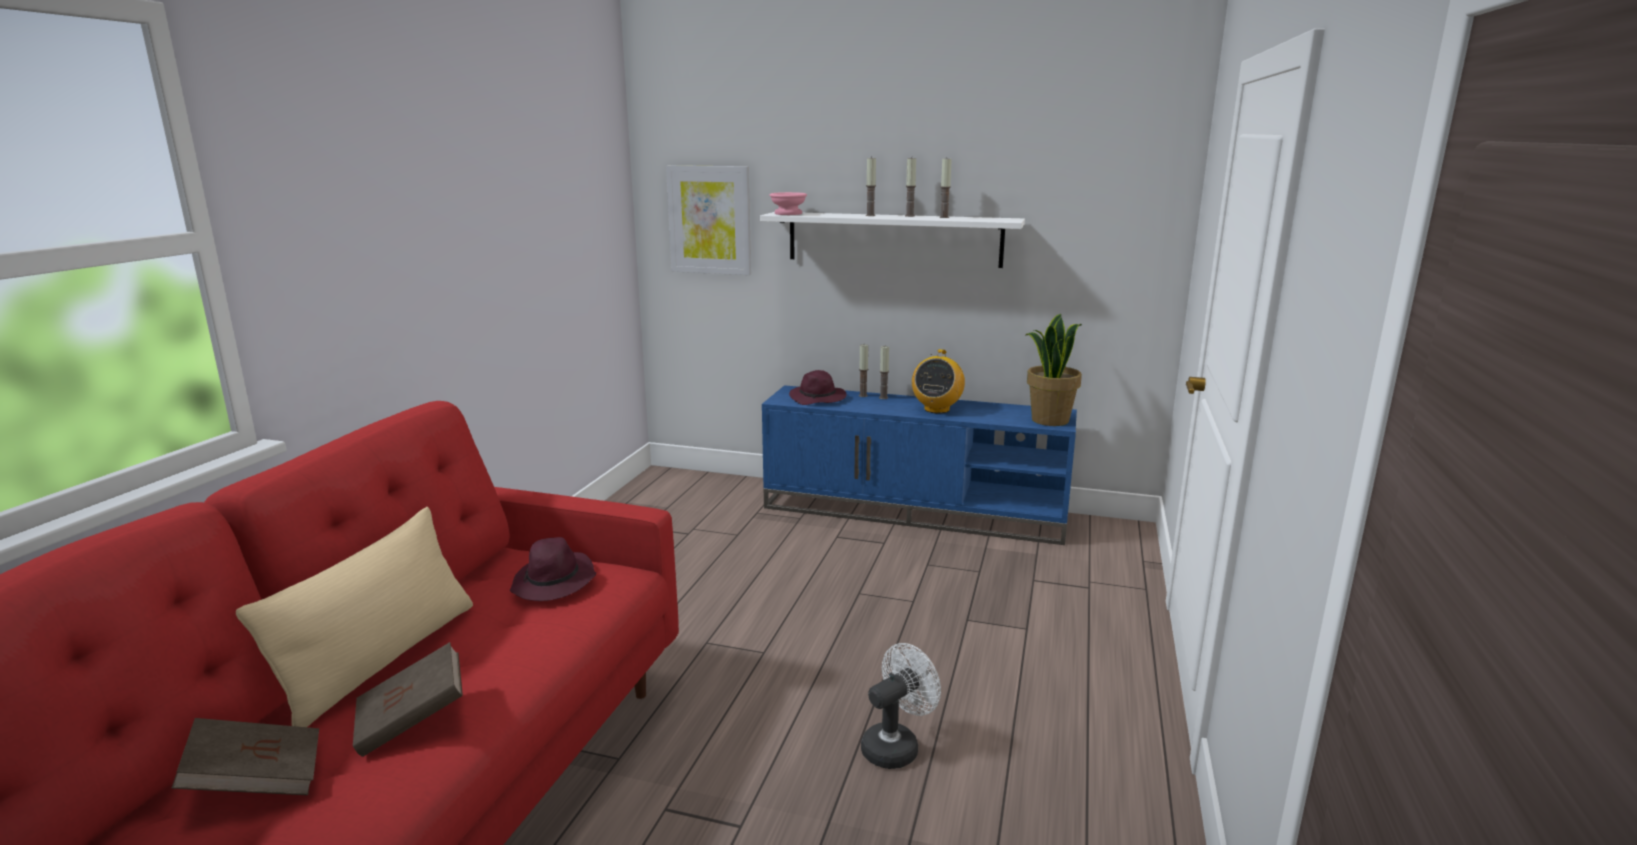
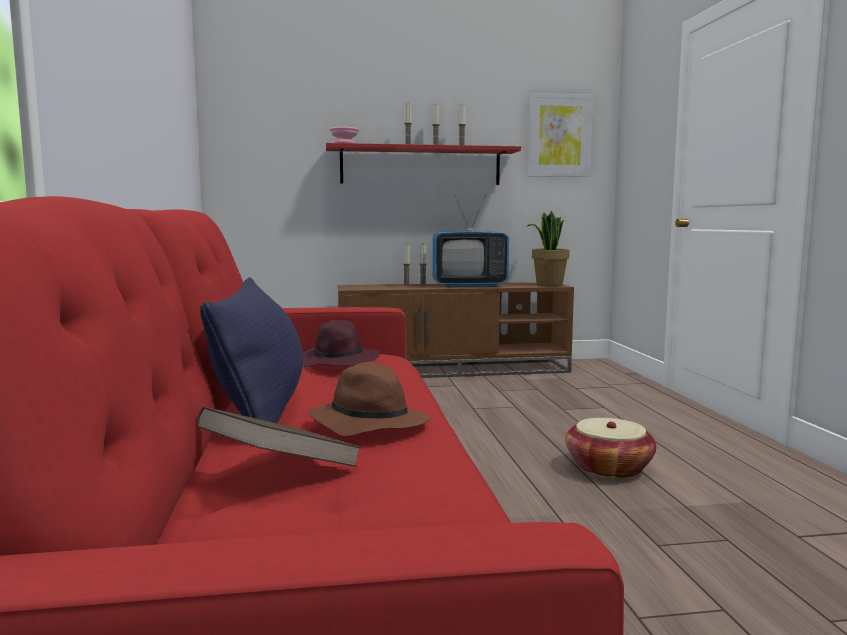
camera: 25 degrees left, 10 degrees down
(381, 660) = (260, 407): beige pillow -> blue pillow
(412, 721) = (367, 424): brown book -> brown hat
(710, 220) = (270, 153): picture -> picture (559, 136)
(818, 398) = (377, 287): purple hat -> none
(893, 239) = (421, 166): white shelf -> red shelf
(896, 746) = (608, 468): white fan -> basket
(915, 511) = (454, 370): blue tv stand -> brown tv stand
(936, 409) = (469, 285): radio -> television

